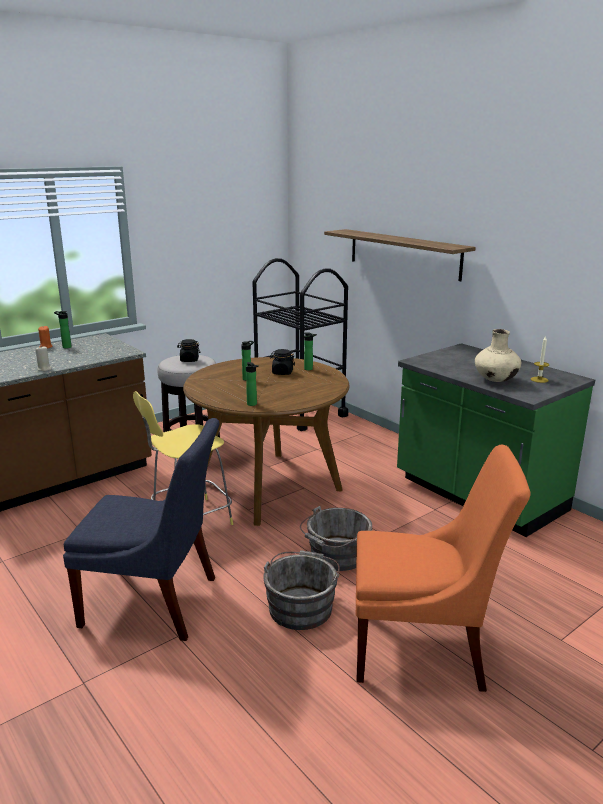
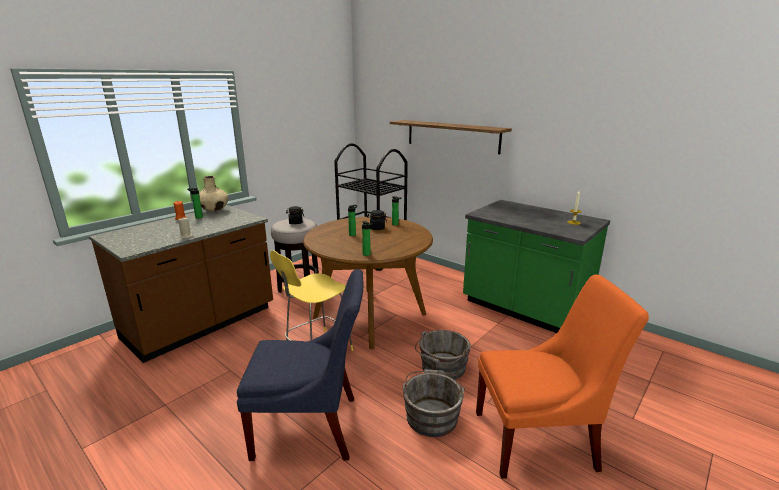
camera: 10 degrees left, 0 degrees up
(495, 380) = (544, 224): beige vase -> beige vase (214, 210)

